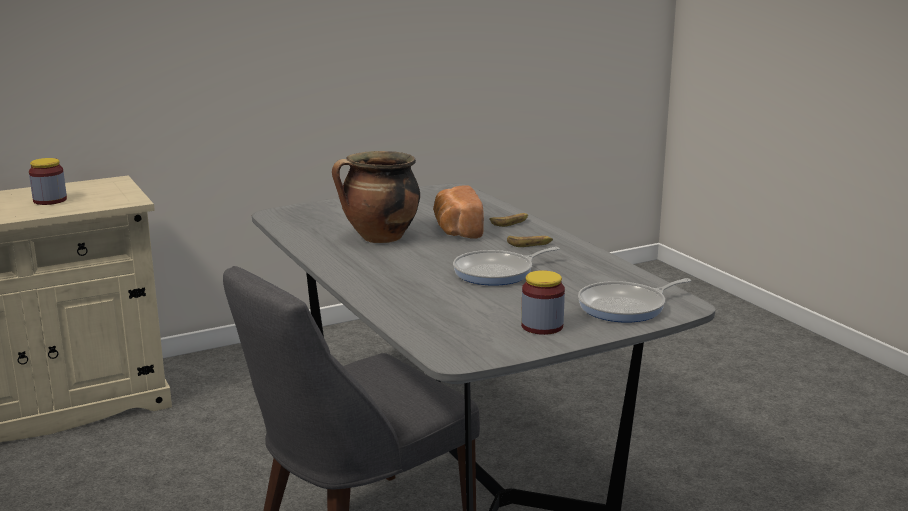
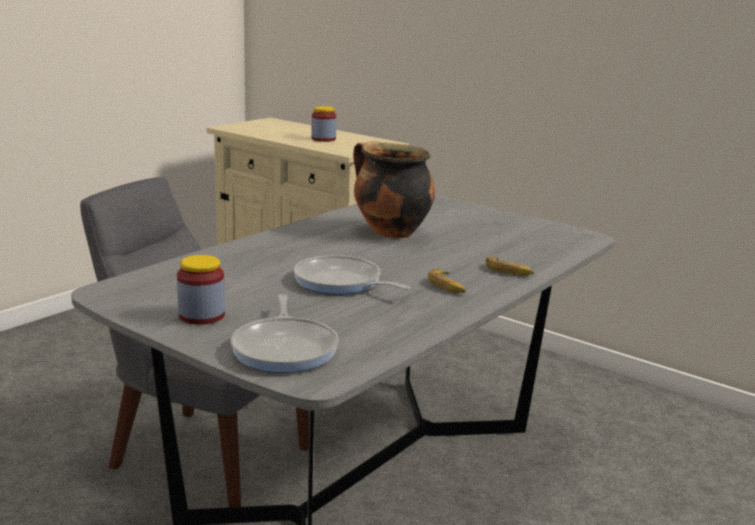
camera: 65 degrees right, 0 degrees up
(456, 230) = (451, 253): bread -> none
(626, 307) = (285, 348): frying pan -> frying pan turned 135 degrees counterclockwise

